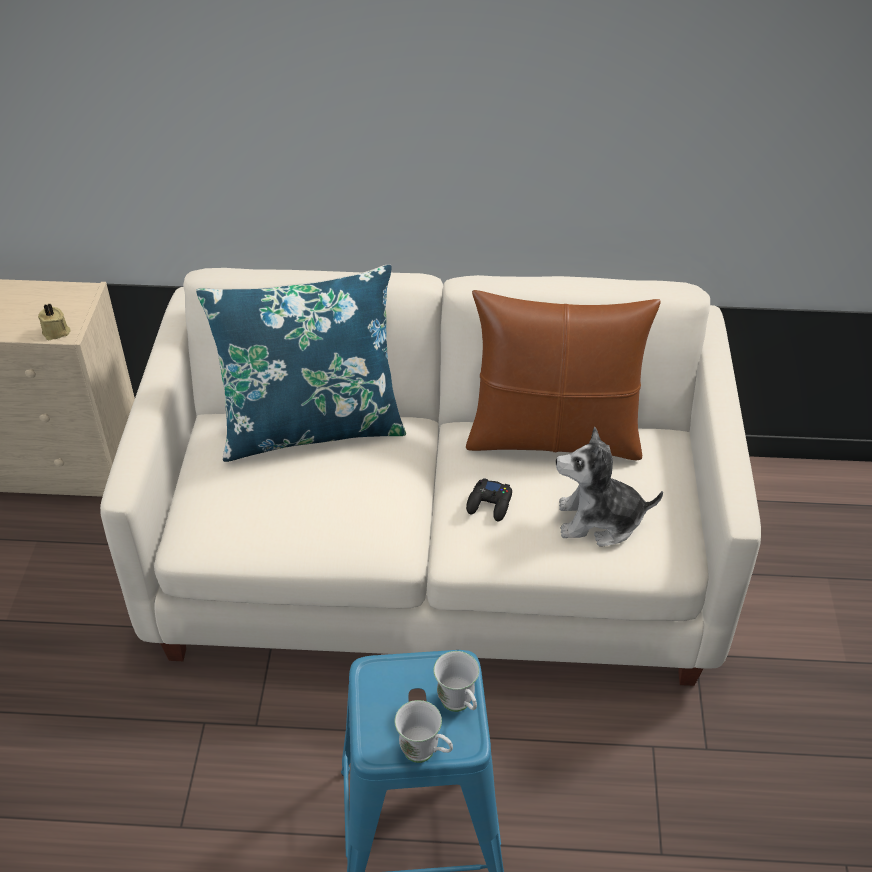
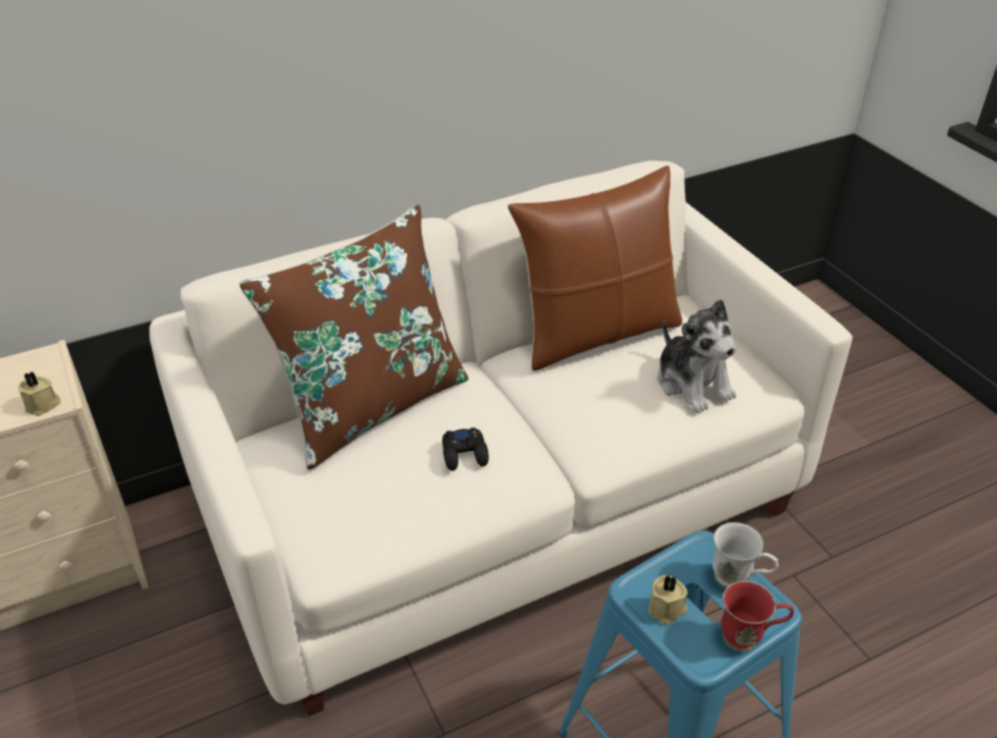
camera: 30 degrees left, 5 degrees down
(311, 426) = (372, 405): blue pillow -> brown pillow
(382, 699) = (667, 609): none -> beige candle
(425, 754) = (749, 638): white mug -> red mug
(490, 504) = (594, 406): black game controller -> black game controller (465, 454)
(599, 521) = (693, 384): plush toy -> plush toy turned 90 degrees counterclockwise

